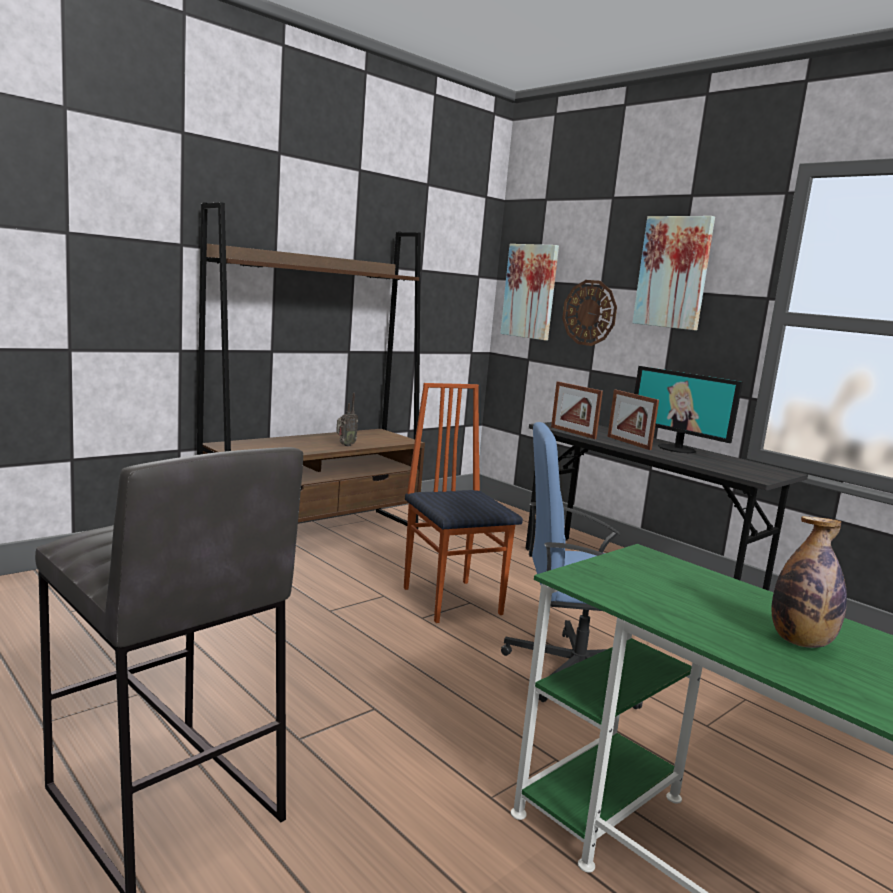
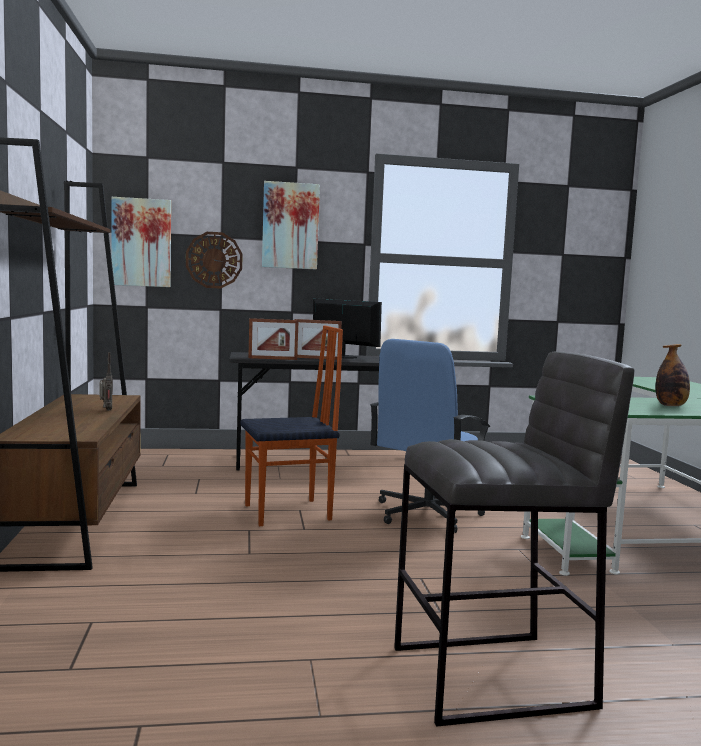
camera: 55 degrees left, 5 degrees down
(453, 600) = (289, 513): chair -> chair turned 150 degrees clockwise
(677, 449) = (343, 357): monitor -> monitor turned 135 degrees counterclockwise

